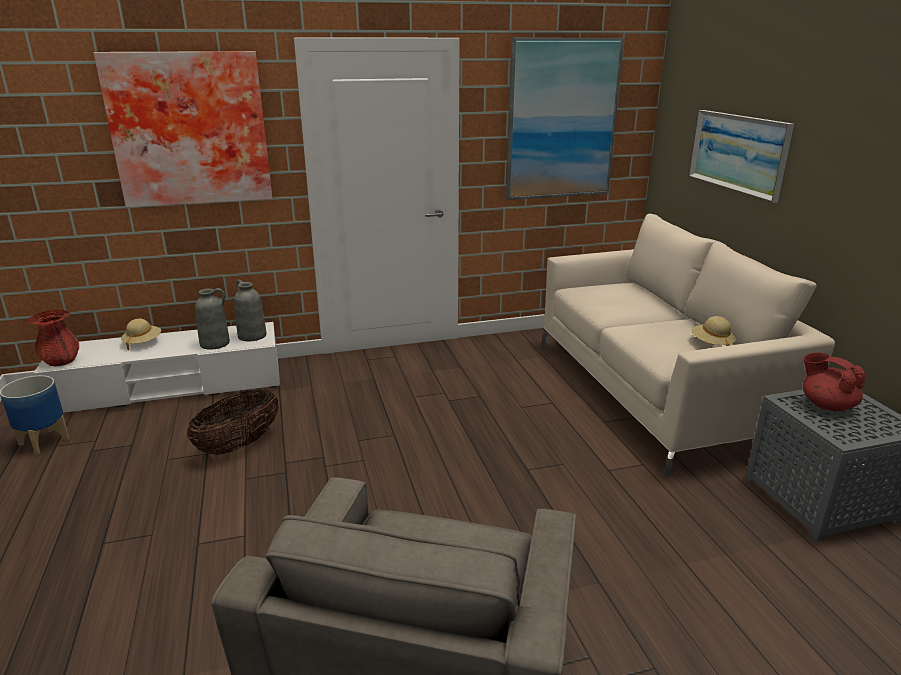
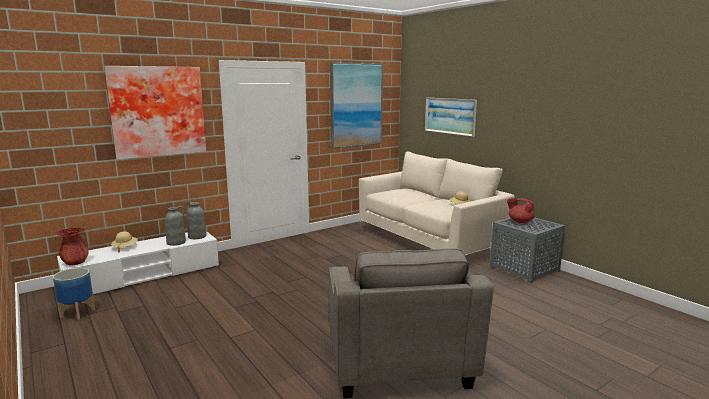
camera: 20 degrees left, 10 degrees down
(239, 445) = (216, 294): basket -> none

